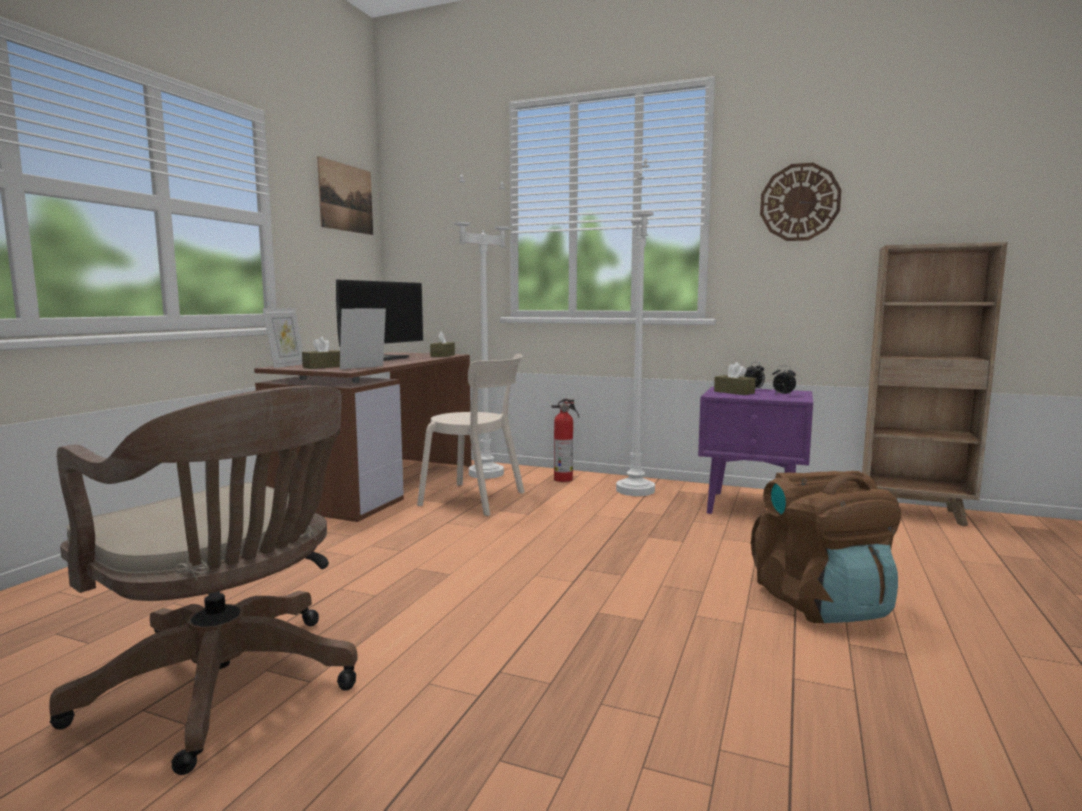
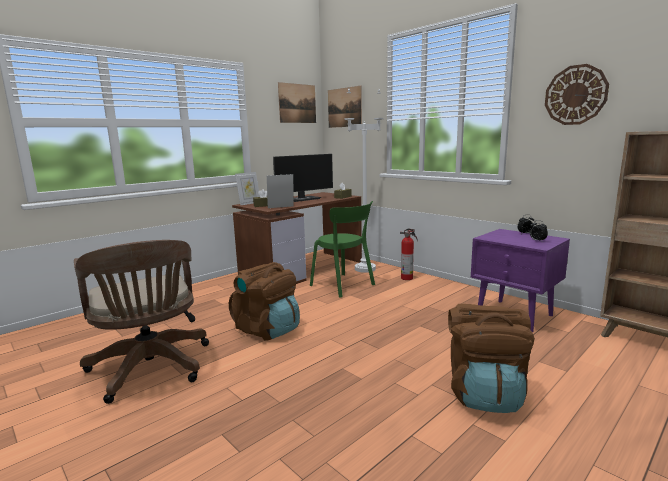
camera: 25 degrees right, 5 degrees up
(410, 579) = (268, 329): none -> brown backpack
(427, 211) = (344, 107): none -> picture
(477, 499) = (344, 286): beige chair -> green chair
(635, 490) = (444, 291): white floor lamp -> none
(734, 392) = (504, 236): brown tissue box -> none

